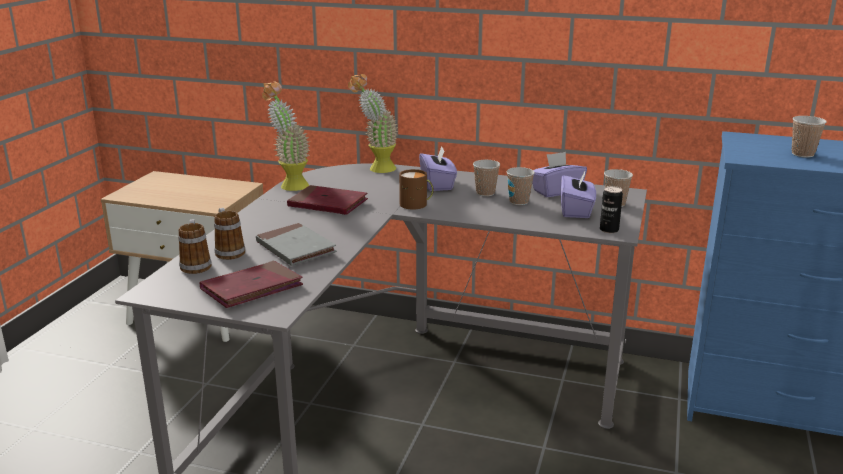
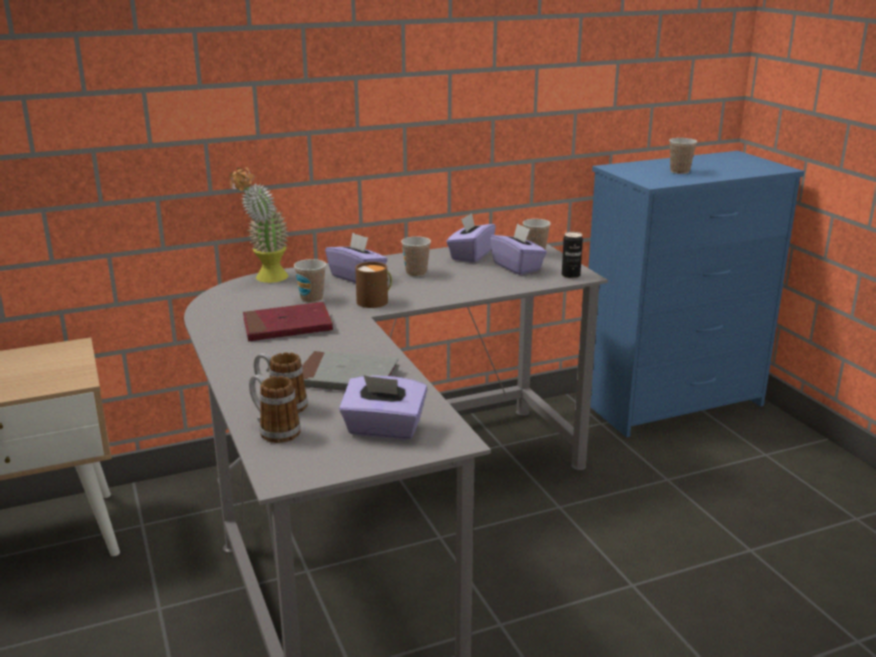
camera: 40 degrees left, 0 degrees up
(252, 288) = (384, 429): red book -> purple tissue box
(289, 185) = (202, 320): potted plant -> none
(519, 202) = (459, 273): cup -> cup (312, 299)

